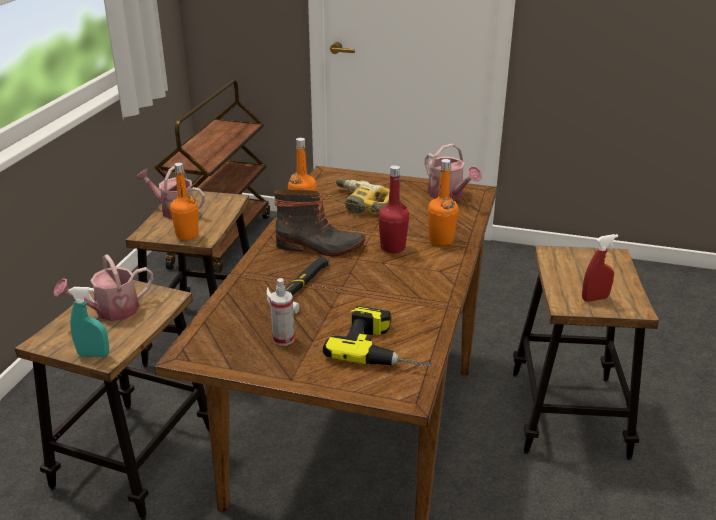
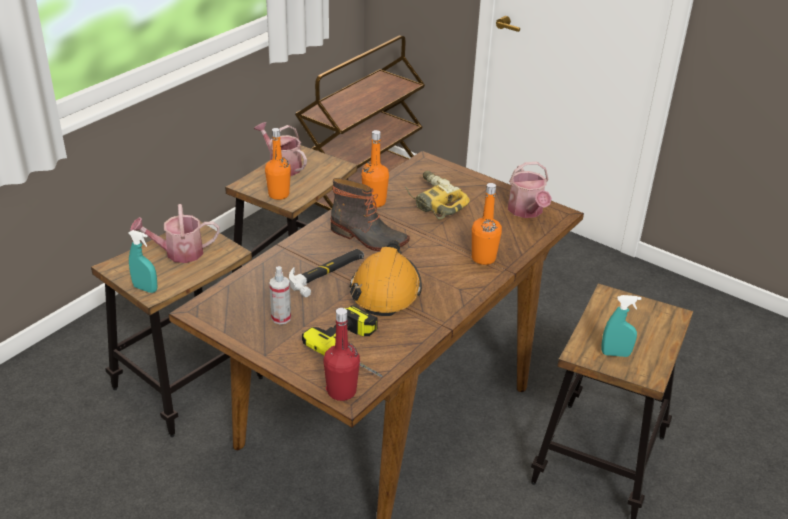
camera: 20 degrees right, 5 degrees up
(371, 288) = (385, 290): none -> orange hard hat
(392, 247) = (433, 255): red bottle -> red bottle (341, 391)
(595, 298) = (615, 354): red spray bottle -> turquoise spray bottle

